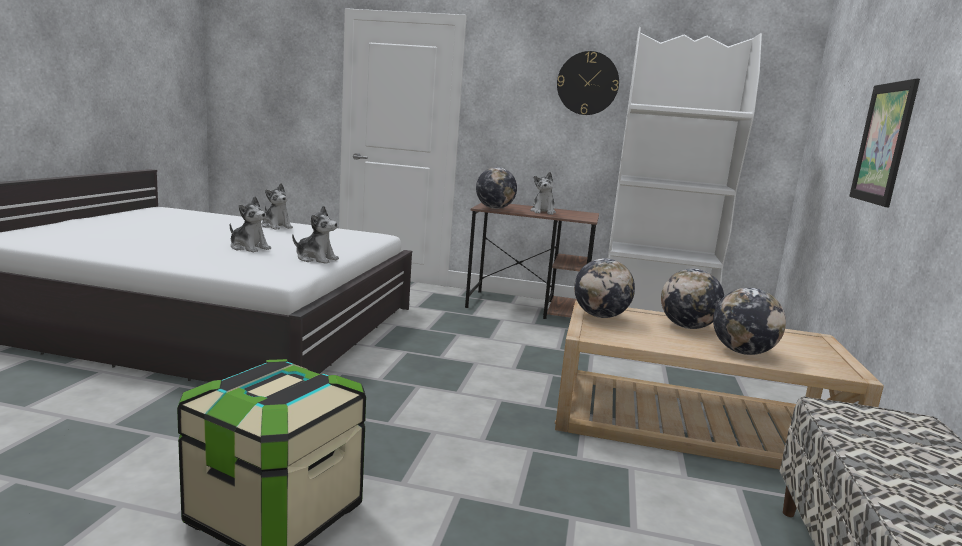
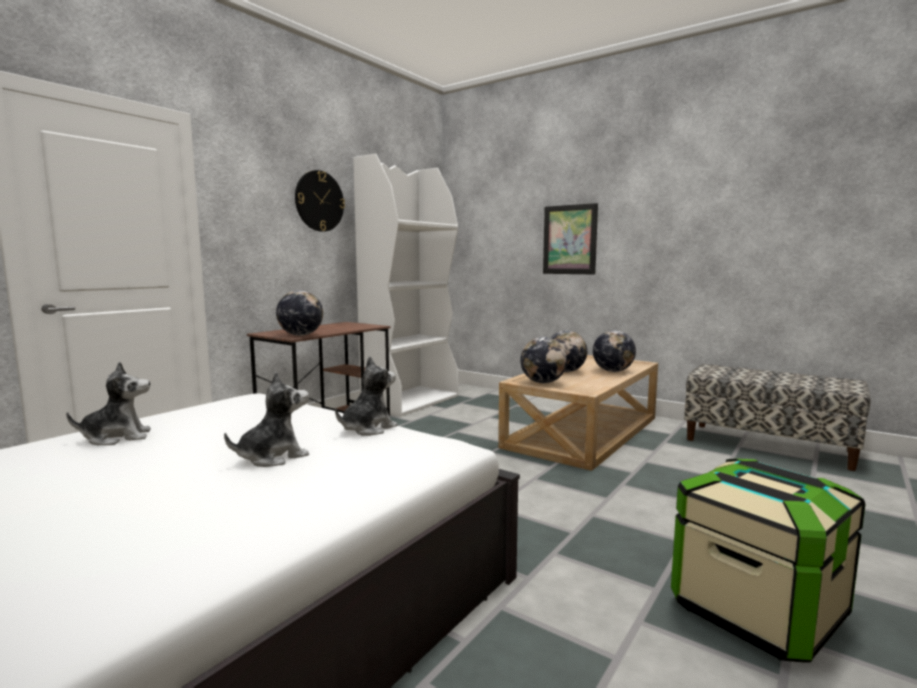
camera: 65 degrees left, 5 degrees down
(543, 212) = (332, 329): plush toy -> none

